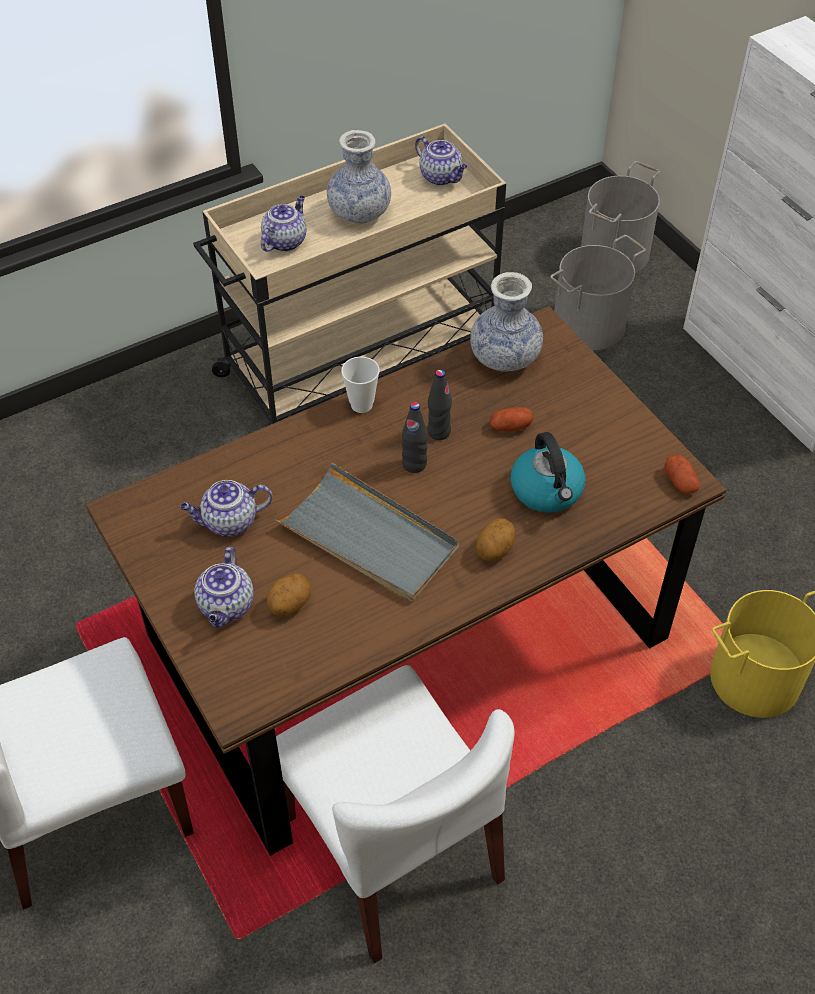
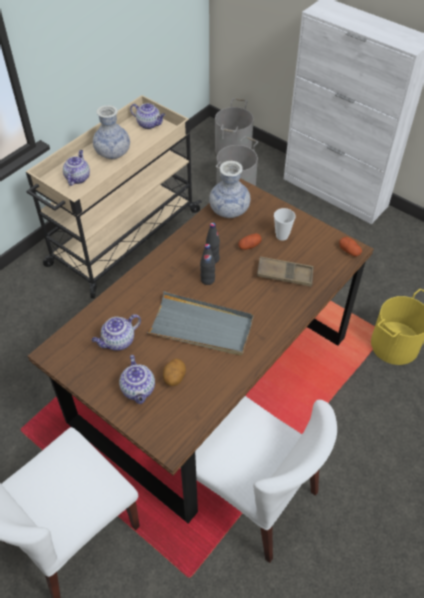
camera: 20 degrees left, 0 degrees up
(361, 405) = (163, 255): cup -> cup (282, 236)
(495, 550) = (272, 314): potato -> none
(547, 491) = (284, 274): kettle -> brown tray

